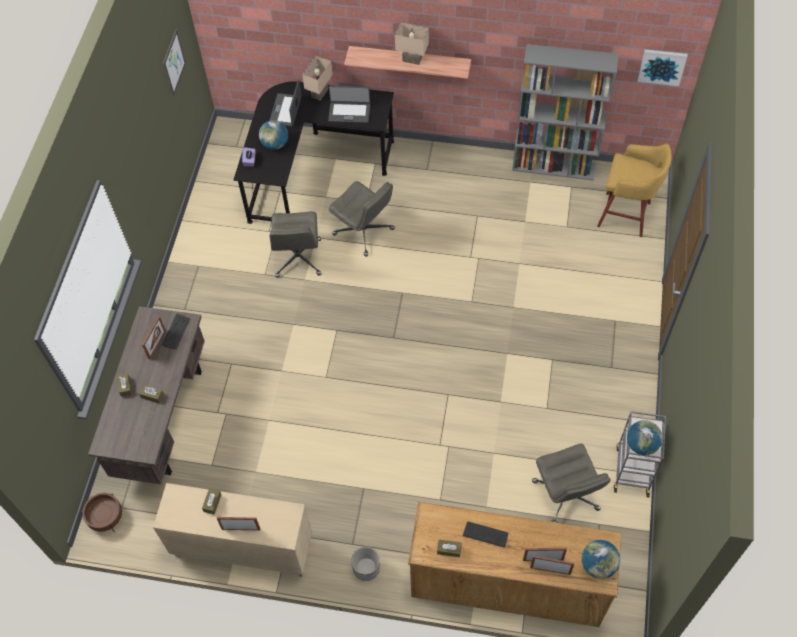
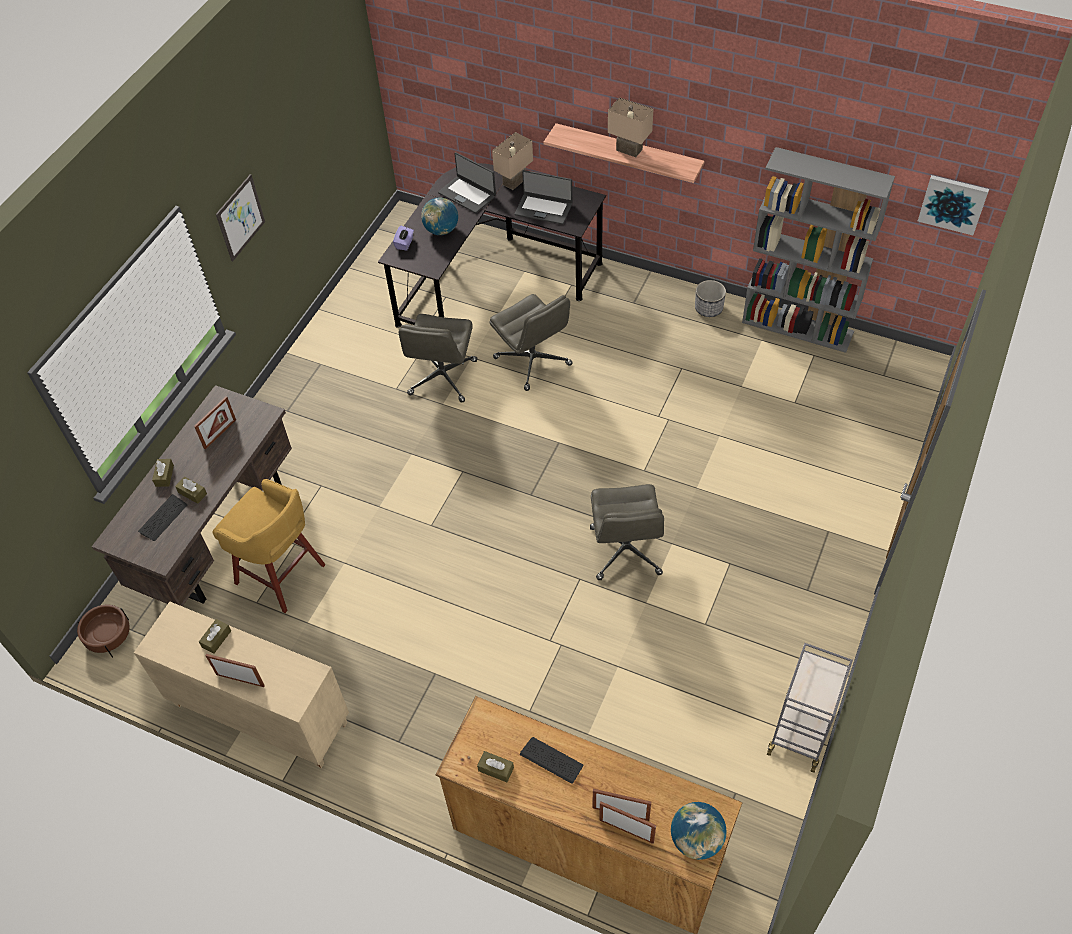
camera: 15 degrees right, 5 degrees down
(174, 62) = (334, 106): picture -> picture (240, 217)
(176, 332) = (248, 424): keyboard -> keyboard (163, 518)
(286, 110) = (467, 194): laptop -> laptop turned 75 degrees counterclockwise
(366, 568) = (407, 777): planter -> planter (708, 308)
(566, 496) = (699, 744): grey office chair -> grey office chair (626, 551)
(626, 215) = (878, 403): yellow stool -> yellow stool (282, 576)
(641, 445) = (809, 692): globe -> none

